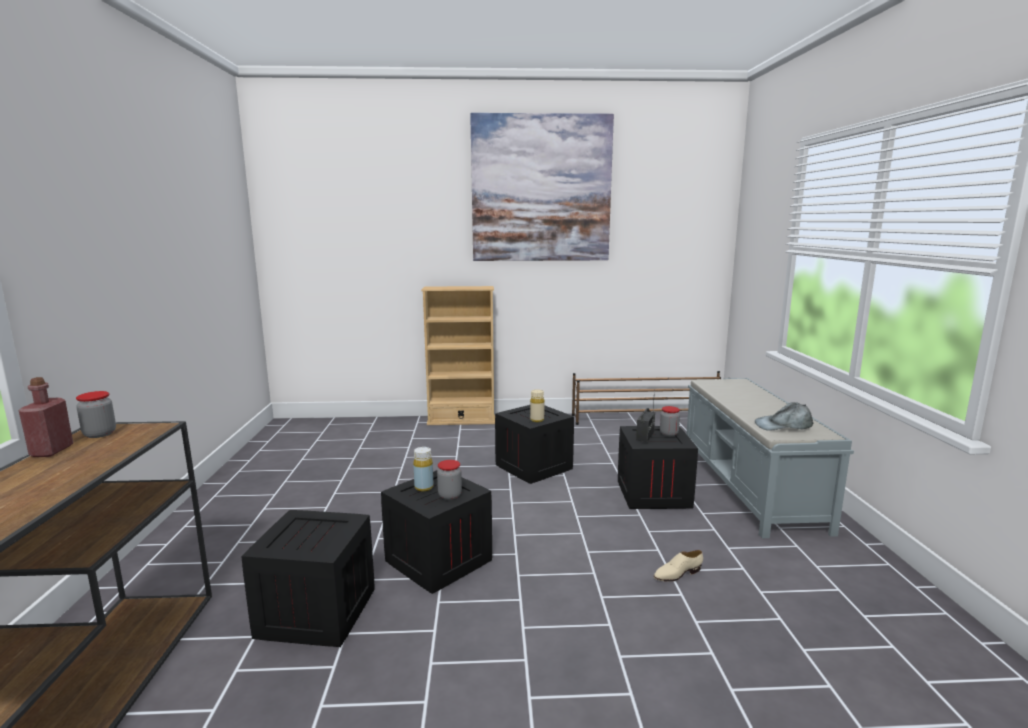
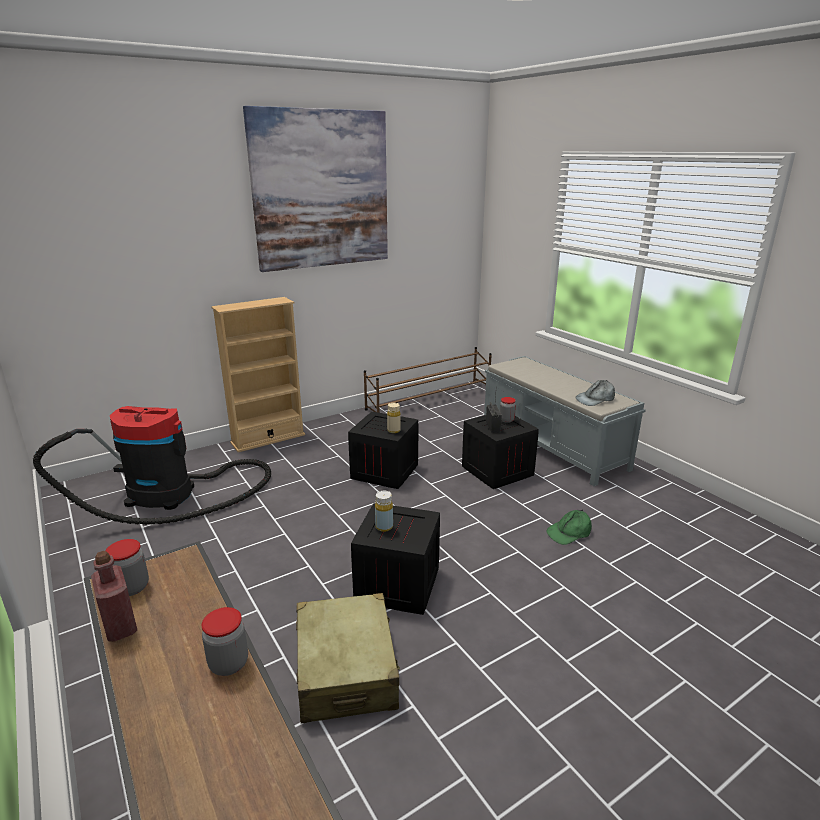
camera: 30 degrees left, 10 degrees up
(316, 612) = (346, 670): crate -> beige suitcase
(343, 443) = (169, 495): none -> vacuum cleaner
(450, 495) = (415, 527): jar -> jar (229, 664)
(677, 574) = (569, 532): beige shoe -> green cap

